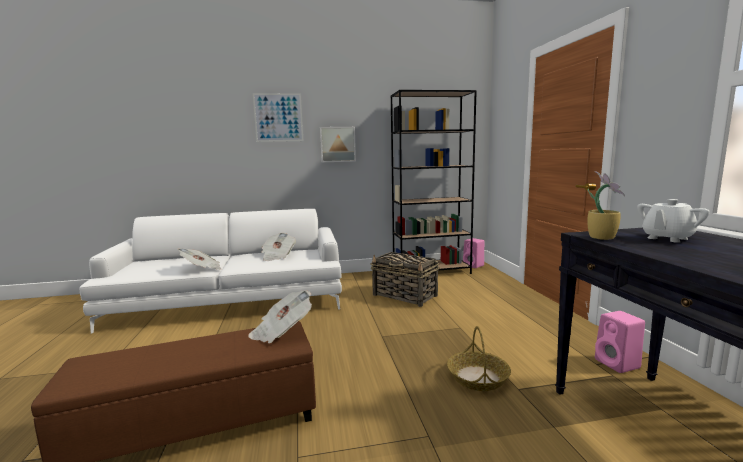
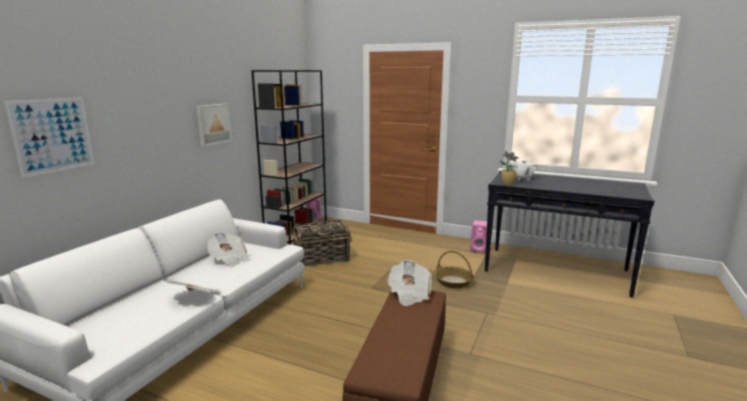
camera: 55 degrees left, 5 degrees up
(278, 117) = (156, 97): picture -> picture (53, 135)

